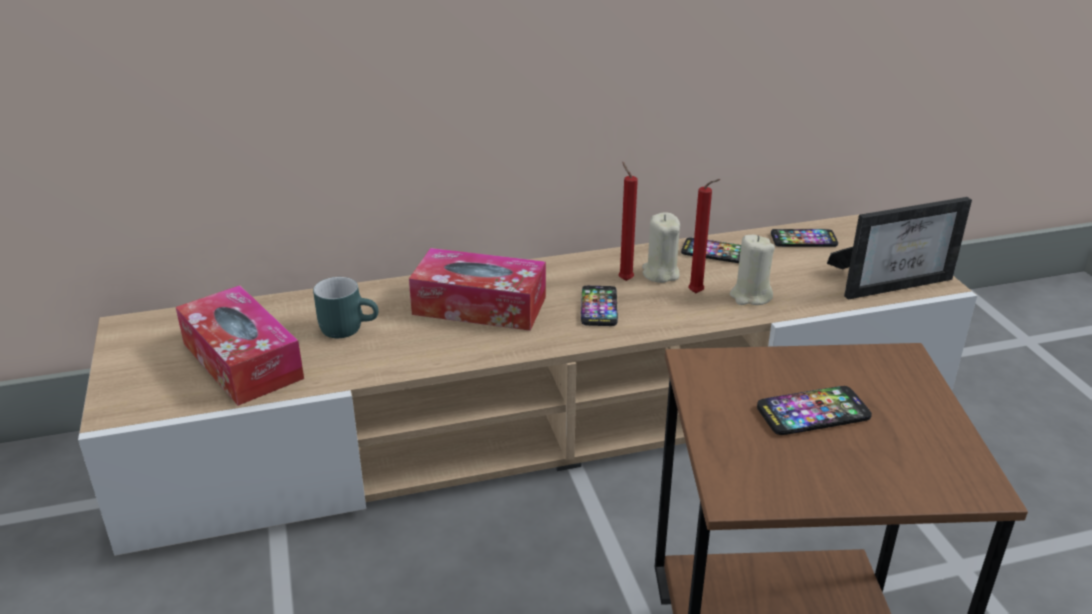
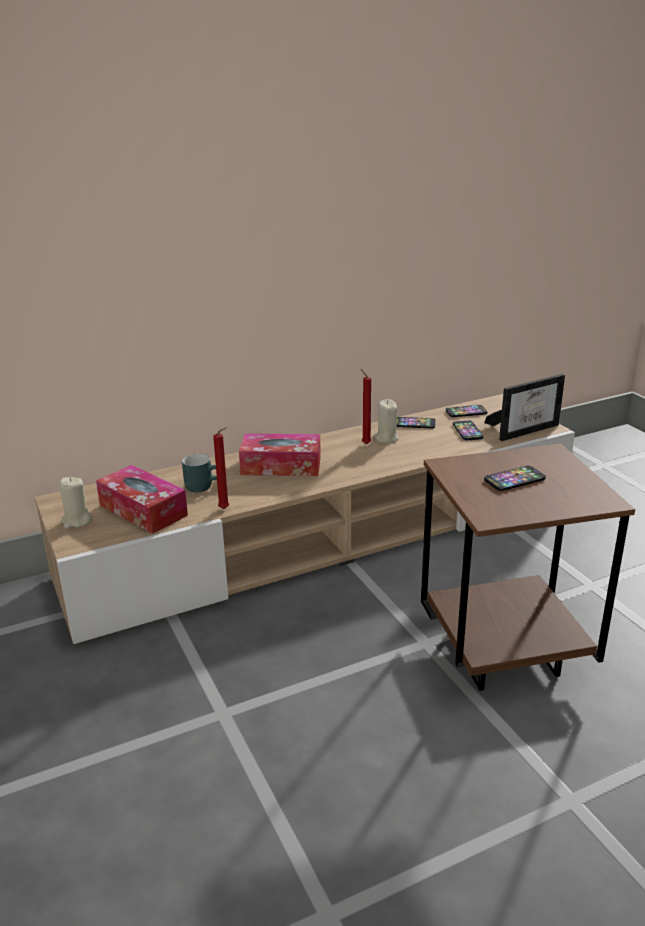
camera: 10 degrees left, 5 degrees down
(599, 307) = (355, 459): phone -> phone (467, 431)
(698, 294) = (413, 446): red candle -> red candle (225, 509)
(750, 296) = (444, 445): beige candle -> beige candle (77, 521)

